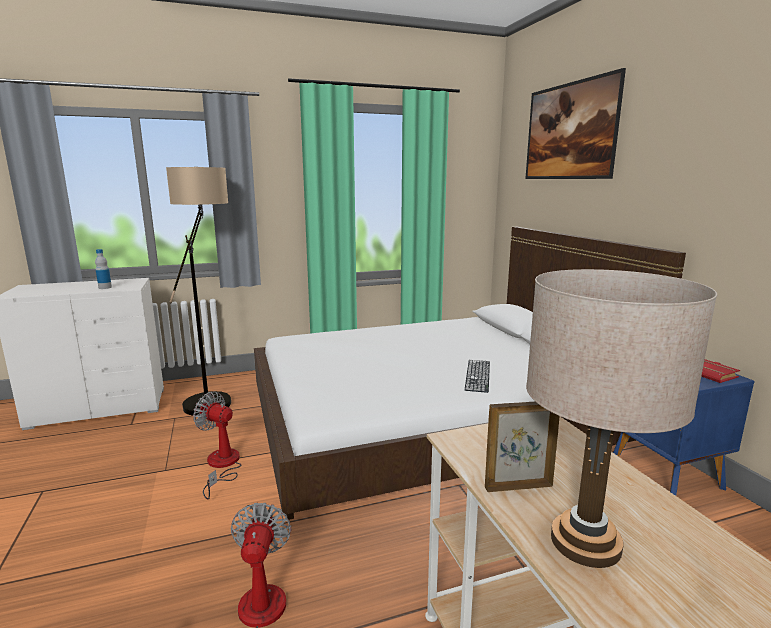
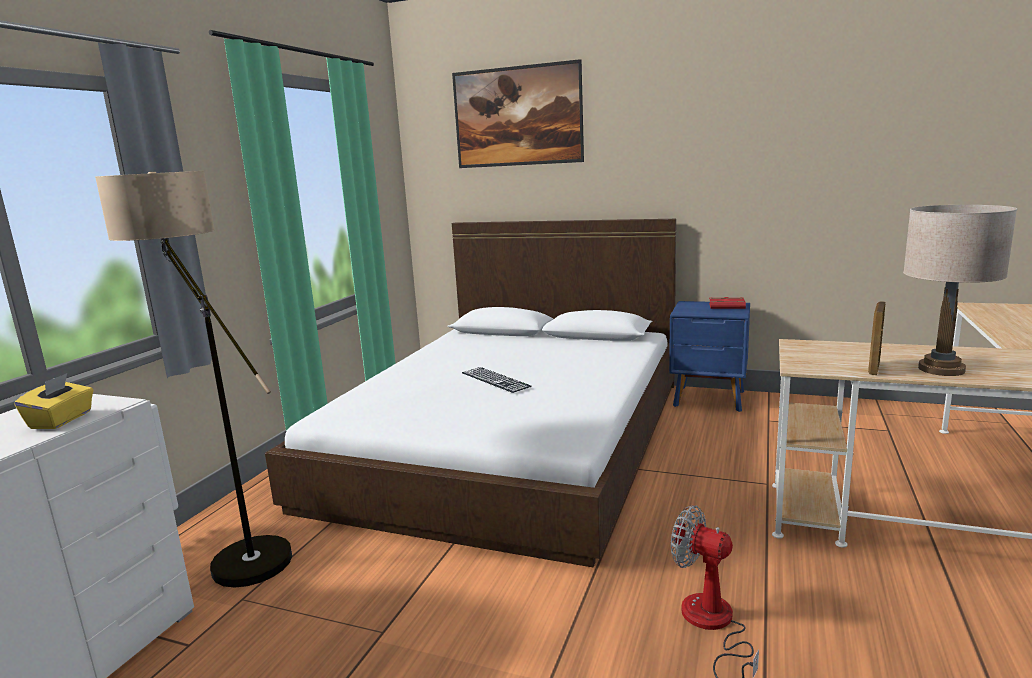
camera: 50 degrees left, 0 degrees up
(105, 287) = (62, 420): bottle -> yellow tissue box
(221, 466) = (435, 585): fan -> none
(477, 375) = (582, 368): keyboard -> keyboard (495, 379)

